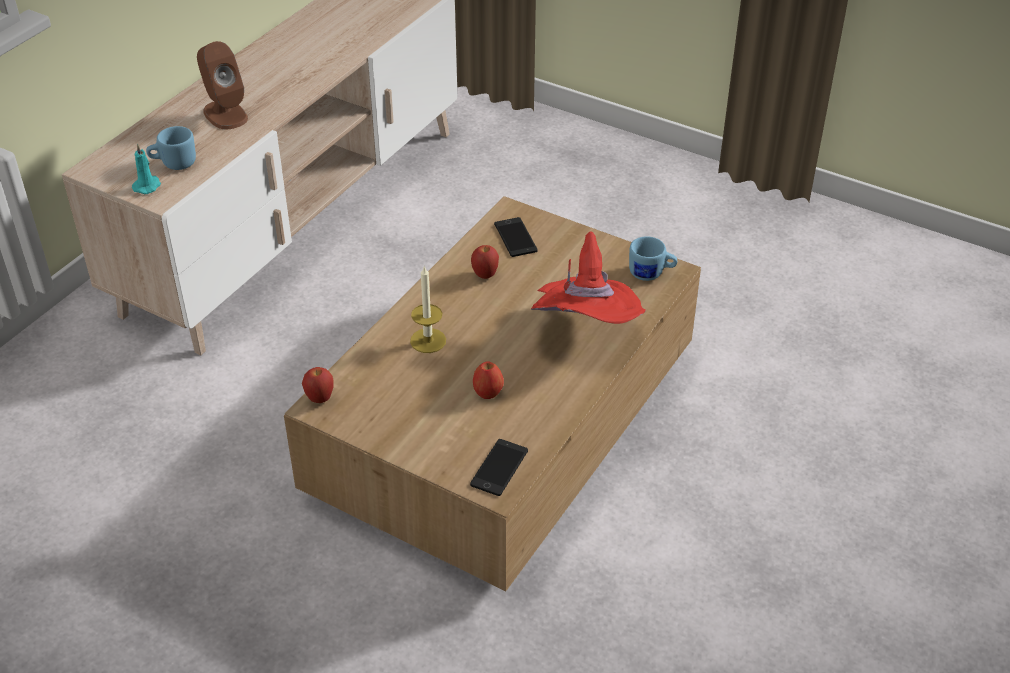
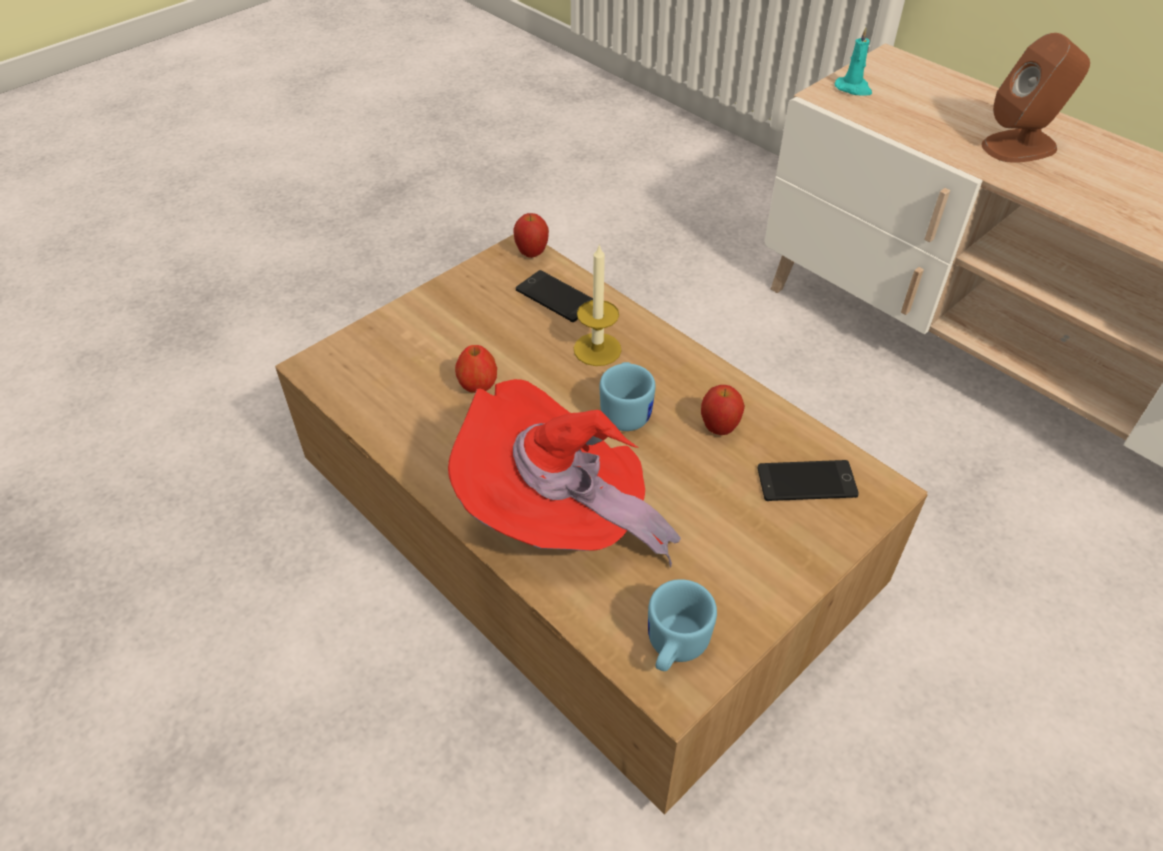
camera: 105 degrees right, 5 degrees up
(174, 163) = (900, 106): blue mug -> blue mug (626, 410)
(499, 468) = (349, 373): phone -> phone (556, 297)

